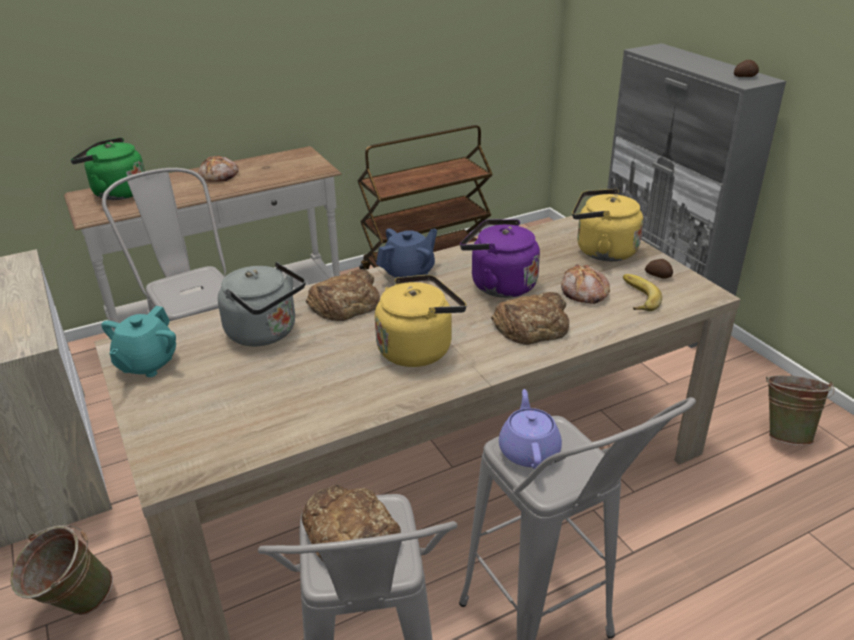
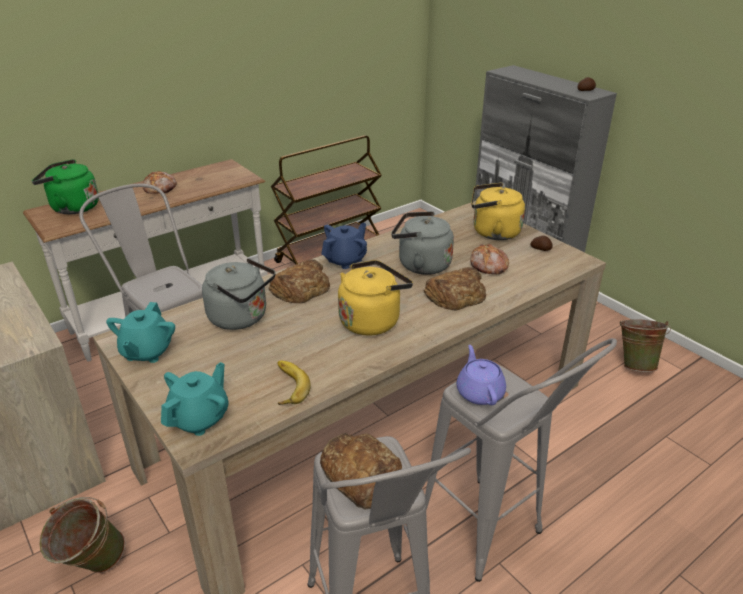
camera: 10 degrees left, 0 degrees up
(180, 448) = (200, 418): none -> turquoise teapot
(499, 285) = (420, 265): purple kettle -> grey kettle
(635, 297) = (528, 266): banana -> banana (286, 386)

